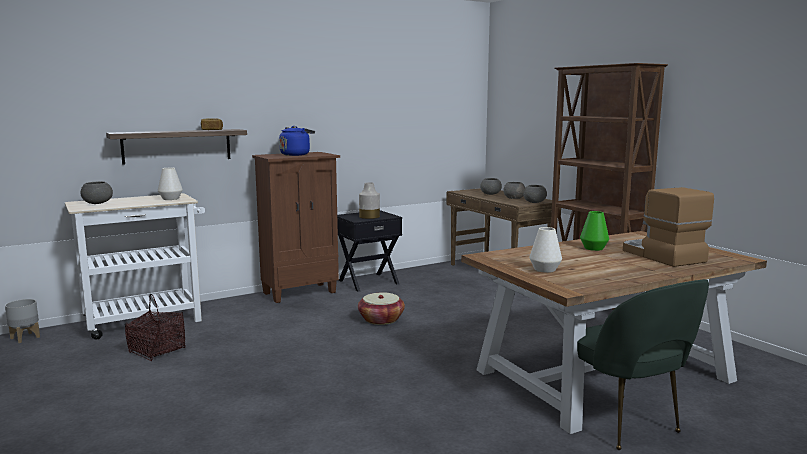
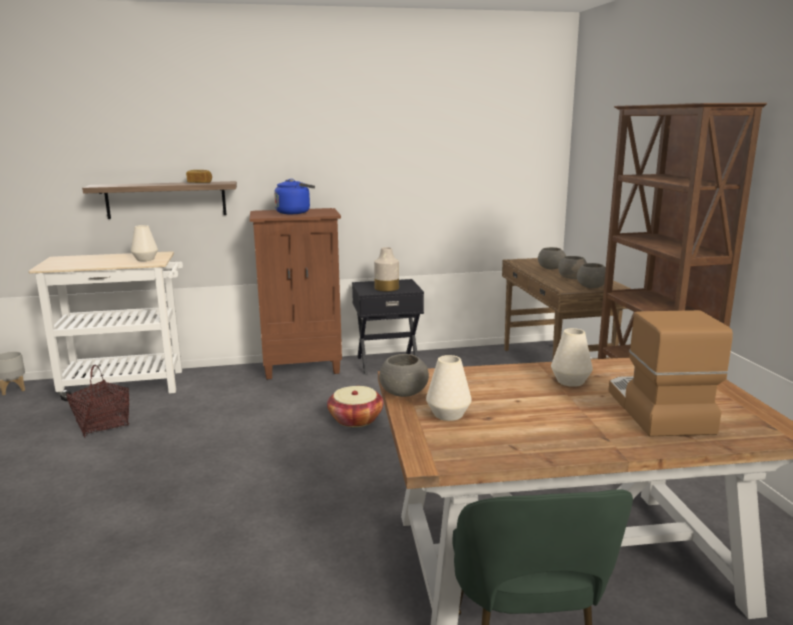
camera: 20 degrees right, 5 degrees up
(97, 203) = (71, 261): grey bowl -> grey bowl (403, 393)
(594, 248) = (570, 381): green vase -> white vase

